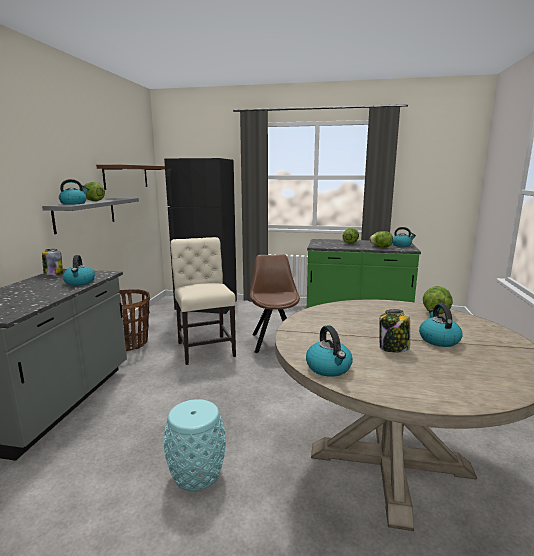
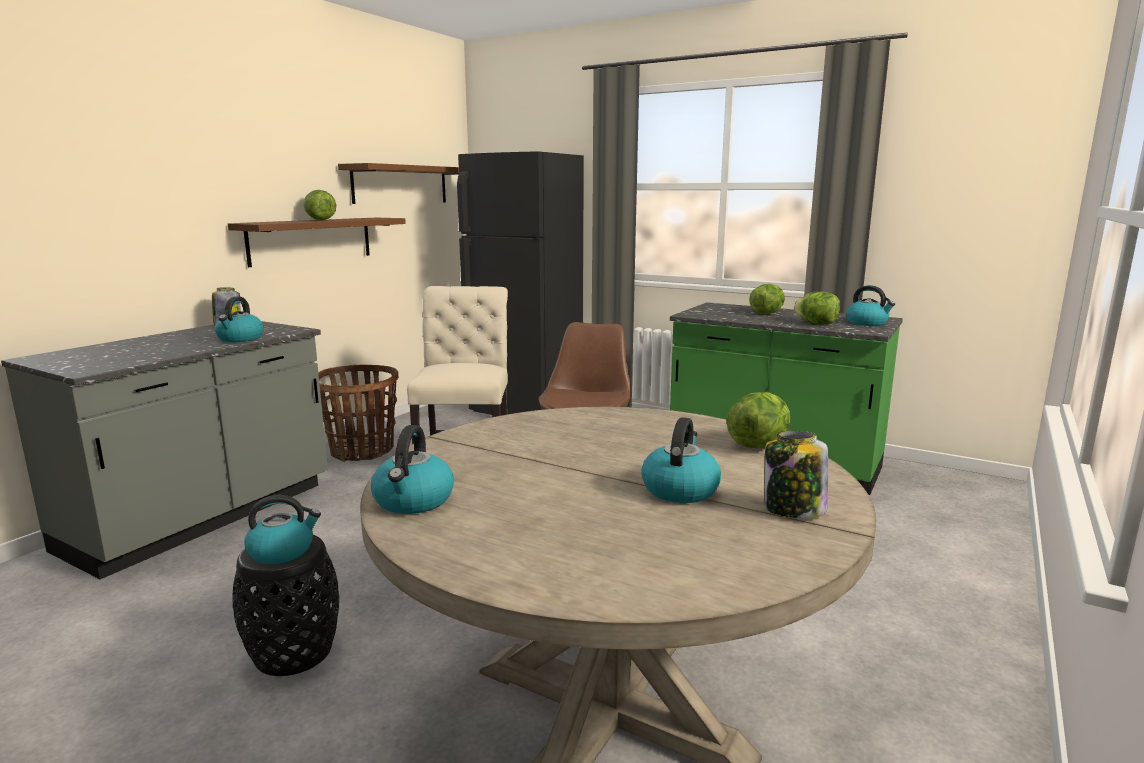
camera: 20 degrees right, 0 degrees up
(74, 203) = (278, 222): kettle -> kettle (282, 551)
(85, 214) = (311, 240): grey shelf -> brown shelf
(197, 474) = (293, 652): turquoise stool -> black stool
(393, 348) = (571, 490): jar -> jar (793, 510)

